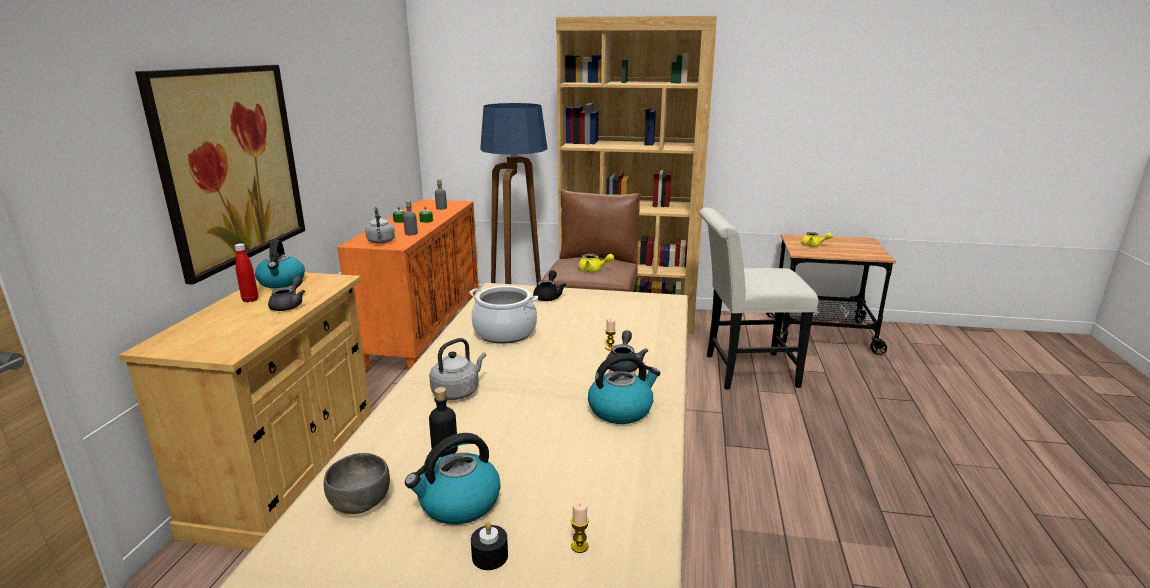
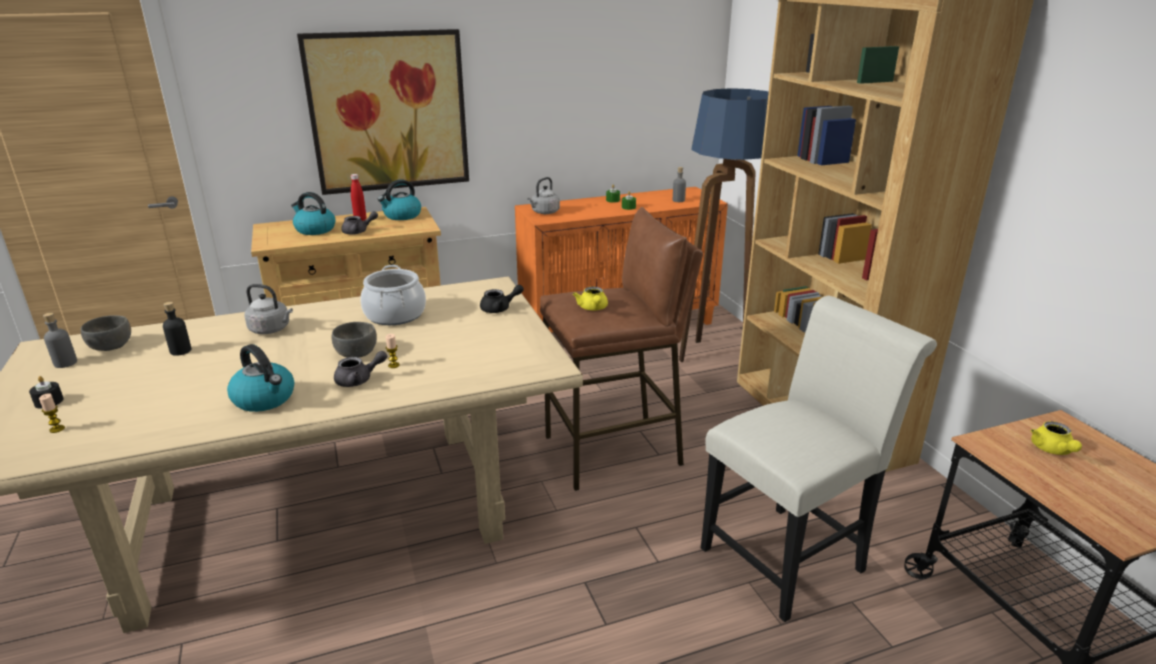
camera: 60 degrees right, 5 degrees up
(411, 233) = (582, 214): grey bottle -> grey bottle (65, 363)
(458, 503) = (110, 375): kettle -> kettle (314, 230)
(568, 358) = (357, 353): none -> grey bowl
(743, 371) = (790, 555): white chair -> white chair turned 90 degrees clockwise

